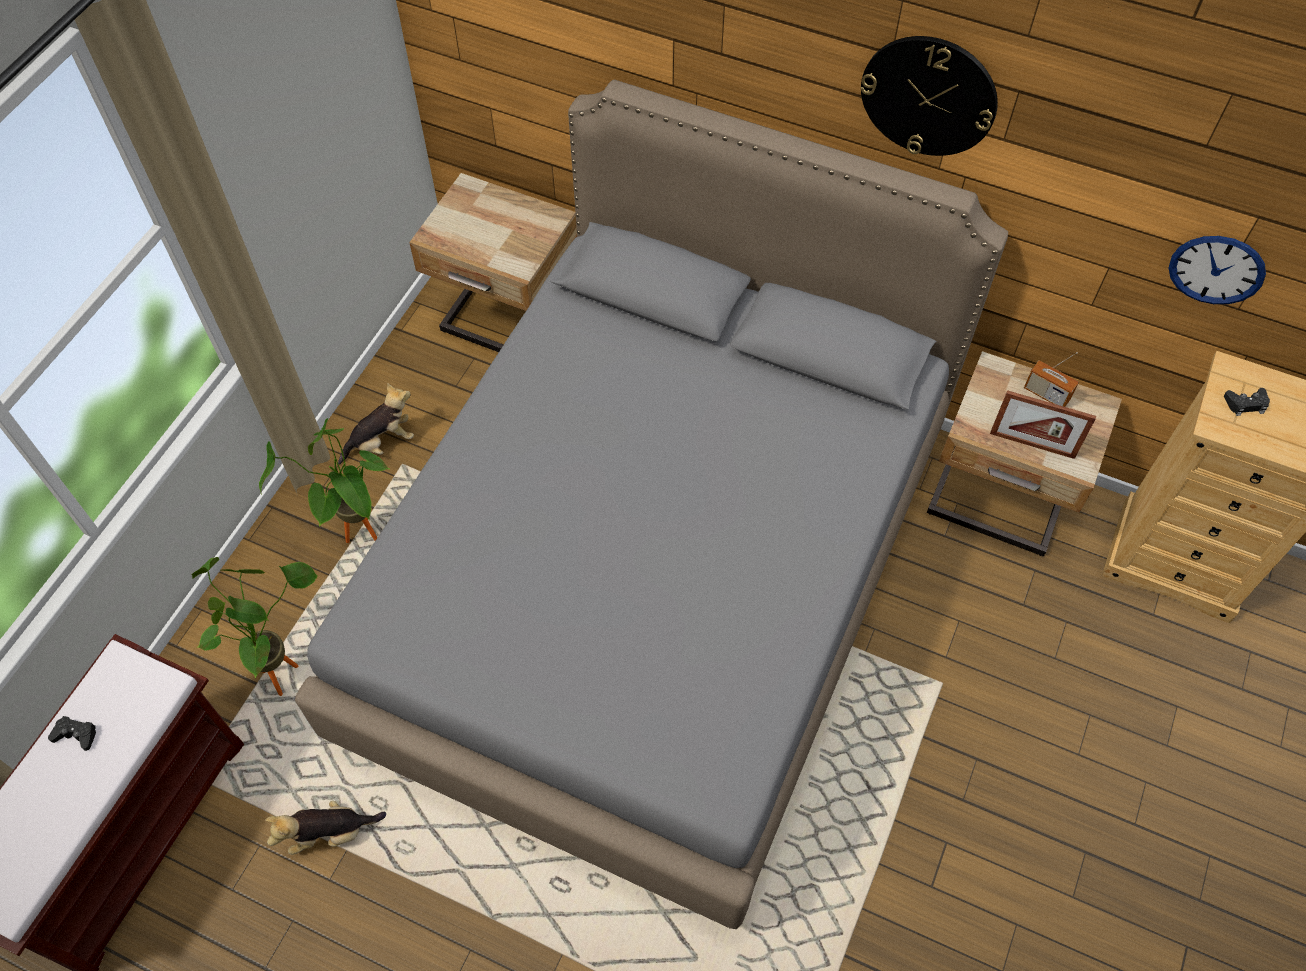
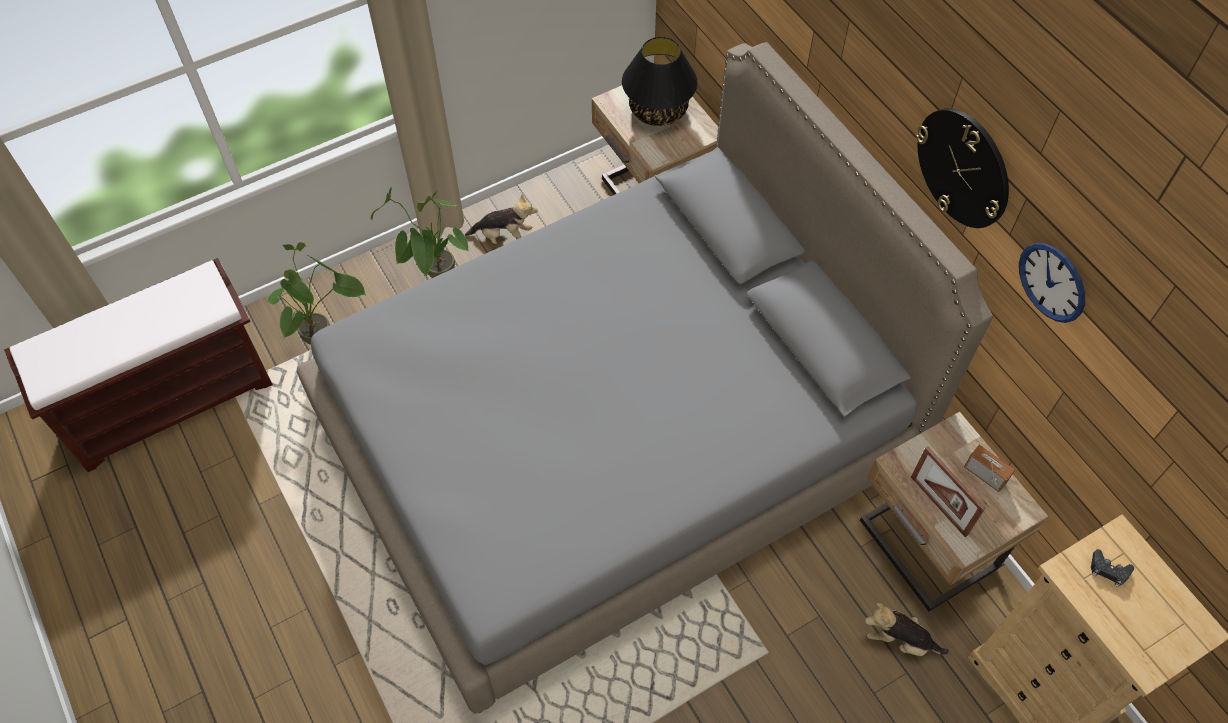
camera: 35 degrees right, 0 degrees up
(76, 734) = (150, 306): black game controller -> none
(330, 833) = (280, 476): plush toy -> plush toy (899, 640)
(487, 221) = (657, 110): none -> black table lamp
(1046, 394) = (985, 475): radio -> radio turned 150 degrees clockwise
(1216, 269) = (1137, 439): wall clock -> wall clock (1052, 282)

